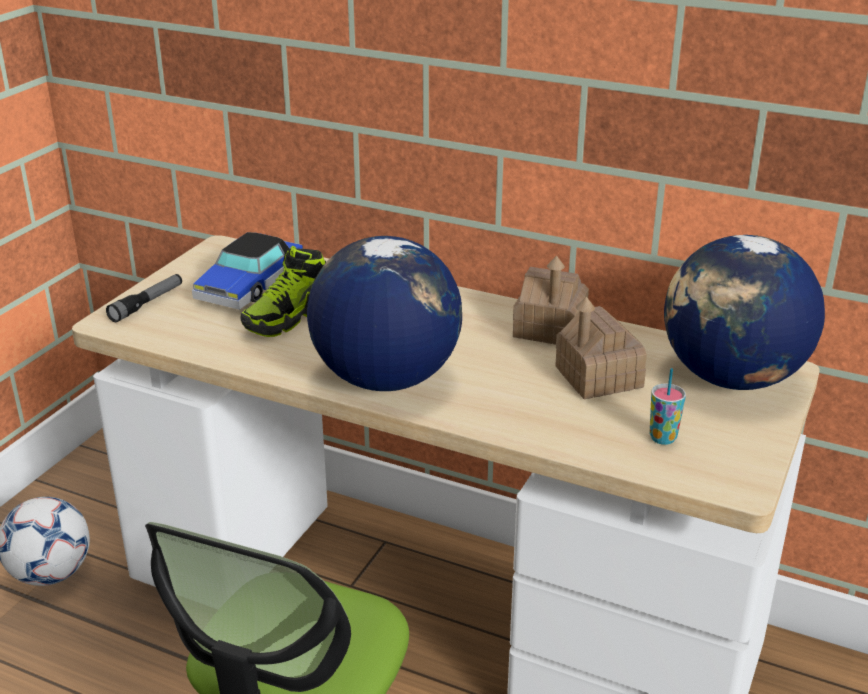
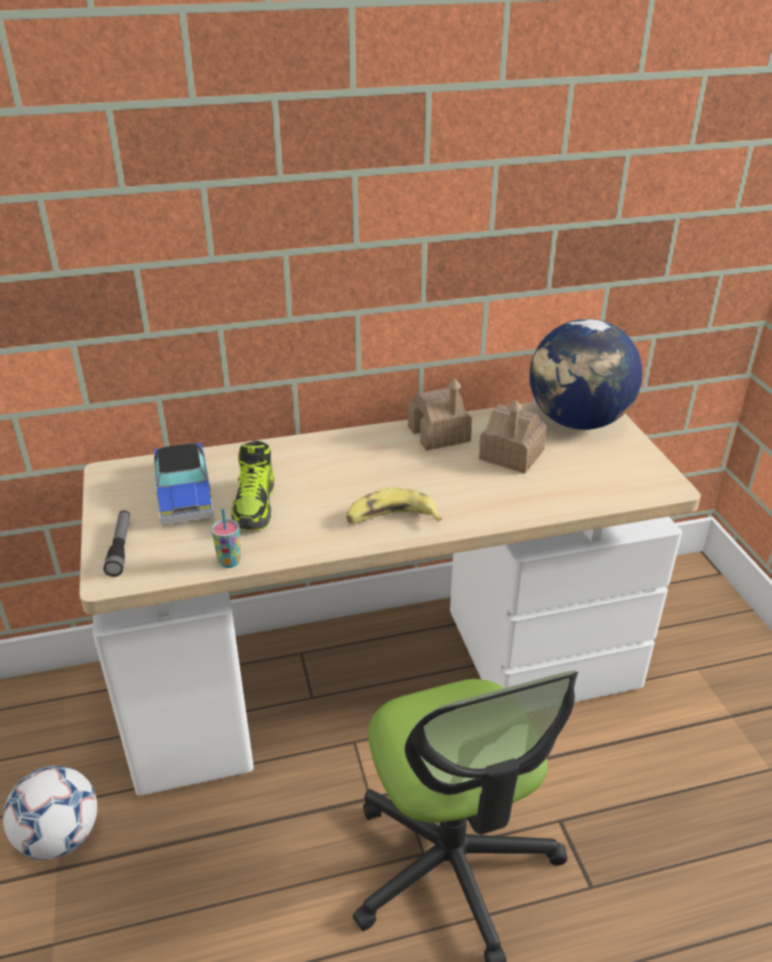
camera: 40 degrees left, 5 degrees up
(385, 379) = (391, 519): globe -> banana
(662, 438) = (596, 477): cup -> cup (229, 562)

